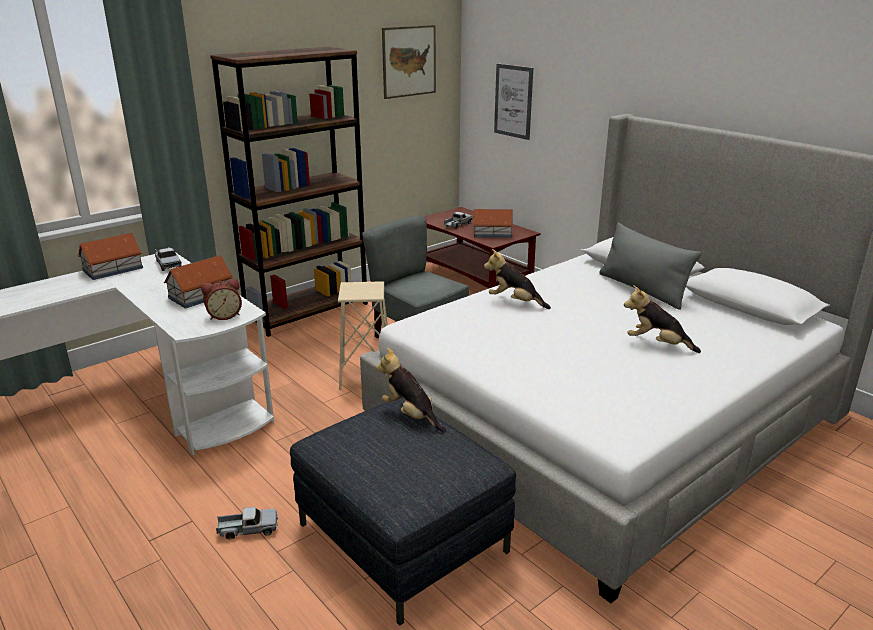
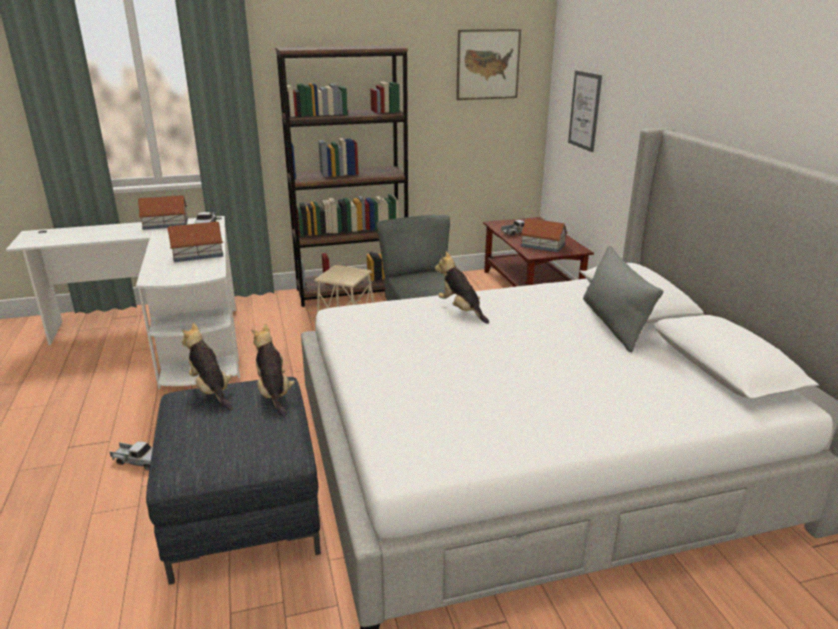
camera: 25 degrees right, 0 degrees up
(224, 315) = (192, 273): alarm clock -> none
(657, 344) = (560, 382): plush toy -> plush toy (211, 390)

